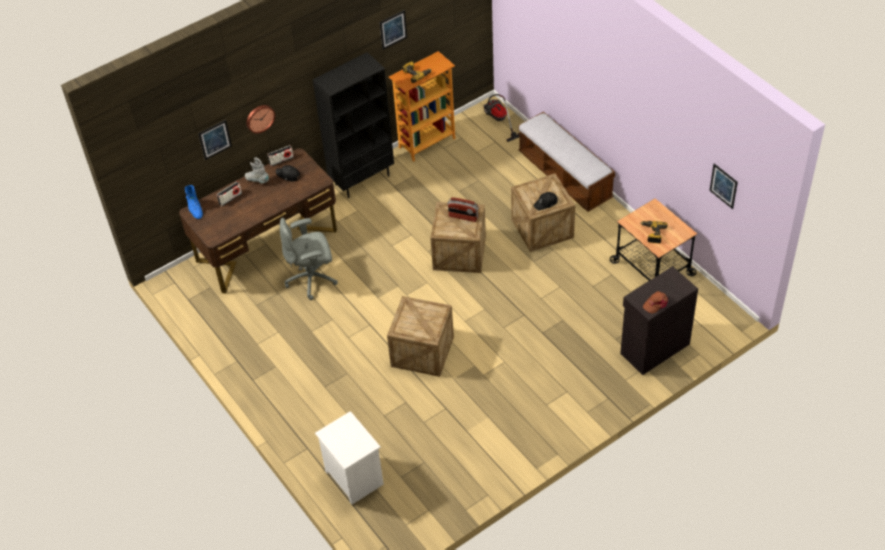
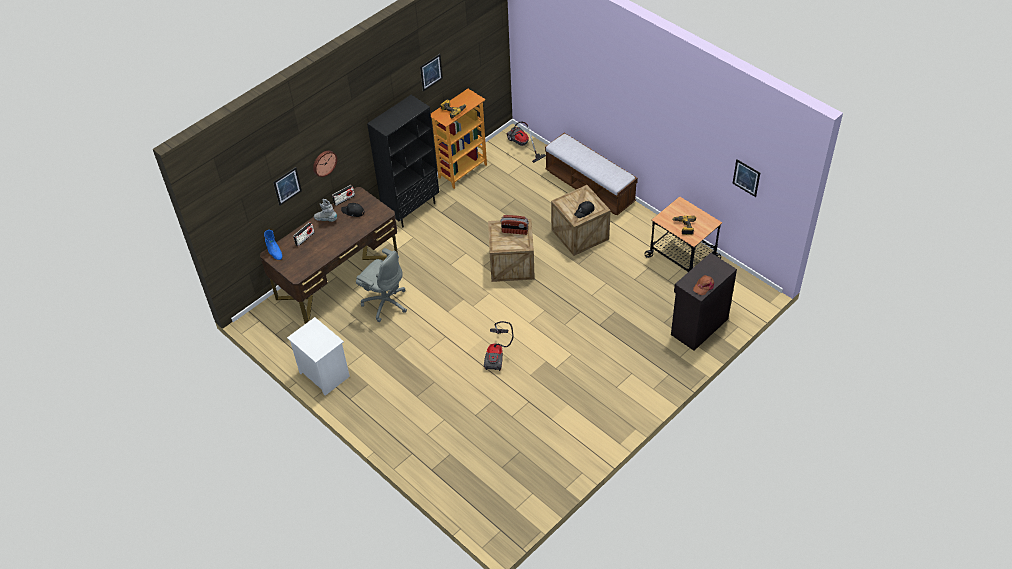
camera: 10 degrees left, 0 degrees up
(312, 279) = (385, 302): grey office chair -> grey office chair turned 120 degrees counterclockwise
(353, 478) = (459, 474): white nightstand -> white nightstand (323, 374)
(422, 351) = (497, 354): crate -> vacuum cleaner

